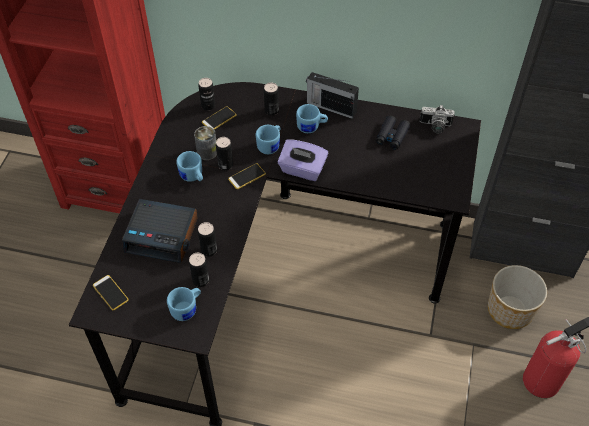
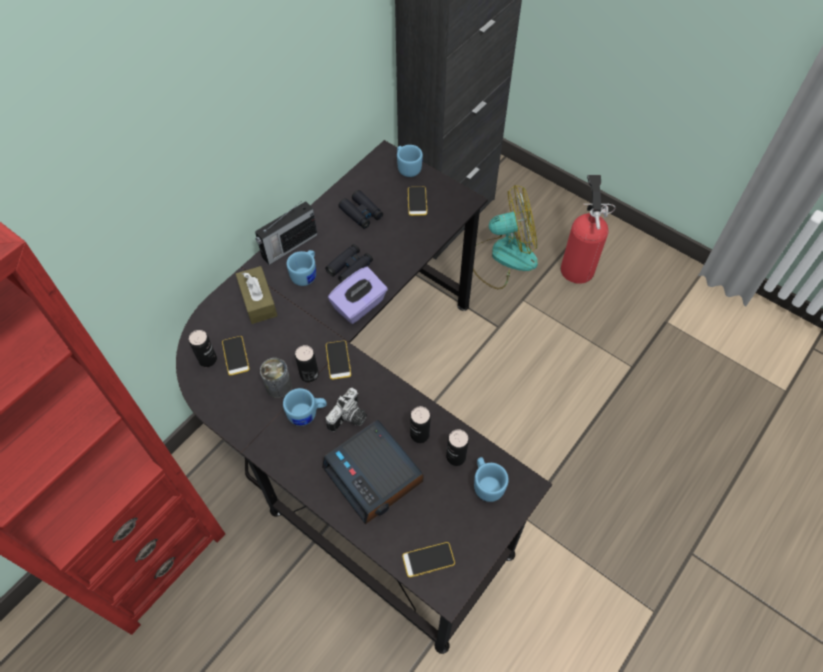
camera: 65 degrees left, 5 degrees up
(162, 235) = (374, 475): alarm clock -> alarm clock turned 105 degrees clockwise
(270, 145) = (308, 321): blue mug -> blue mug (407, 167)
(271, 111) = (258, 301): can -> brown tissue box
(334, 150) = (350, 267): none -> black binoculars
(430, 166) = (417, 201): none -> phone
(435, 127) = (371, 175): camera -> camera (350, 419)
(510, 310) = (502, 257): planter -> fan

